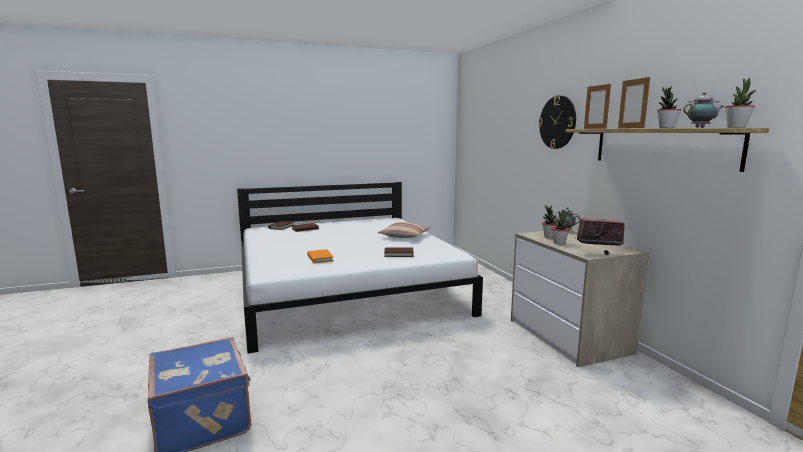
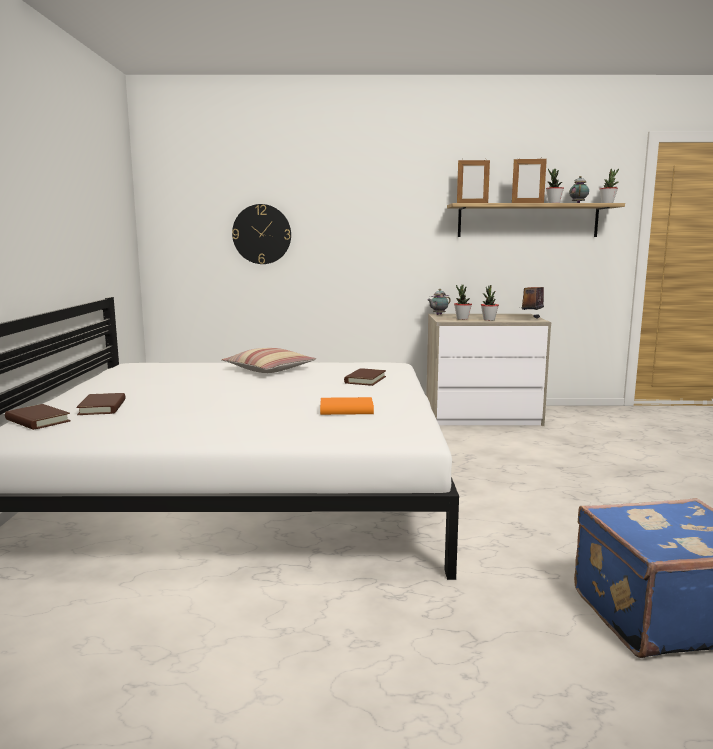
camera: 70 degrees left, 0 degrees up
(557, 122) = (392, 197): wall clock -> wall clock (262, 234)

